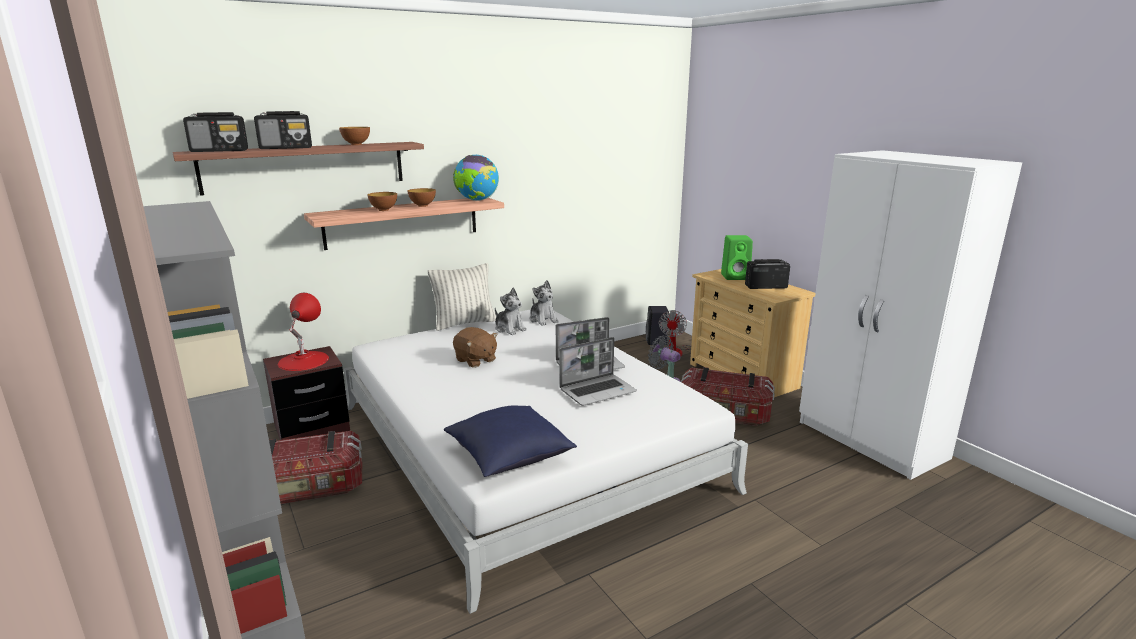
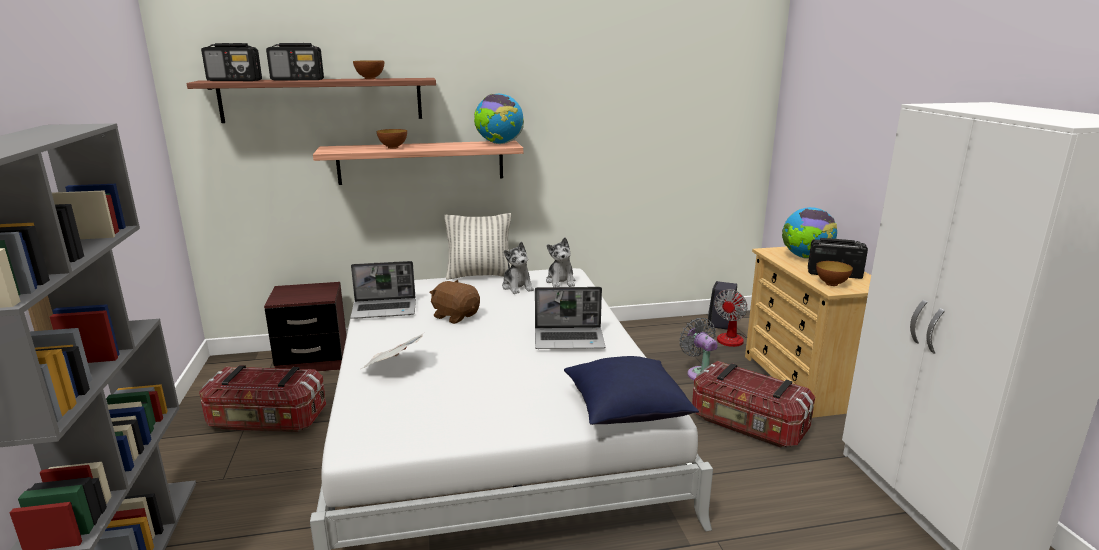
camera: 20 degrees right, 0 degrees up
(303, 360) = (305, 292): red table lamp -> none
(422, 206) = (436, 146): bowl -> bowl (831, 284)
(459, 410) = (394, 367): none -> newspaper
(475, 360) = (455, 316): brown plush toy -> brown plush toy turned 150 degrees clockwise
(509, 457) = (398, 427): blue pillow -> blue pillow (626, 410)
(598, 391) = (553, 370): laptop -> laptop (385, 309)
(736, 277) = (805, 257): green speaker -> globe

